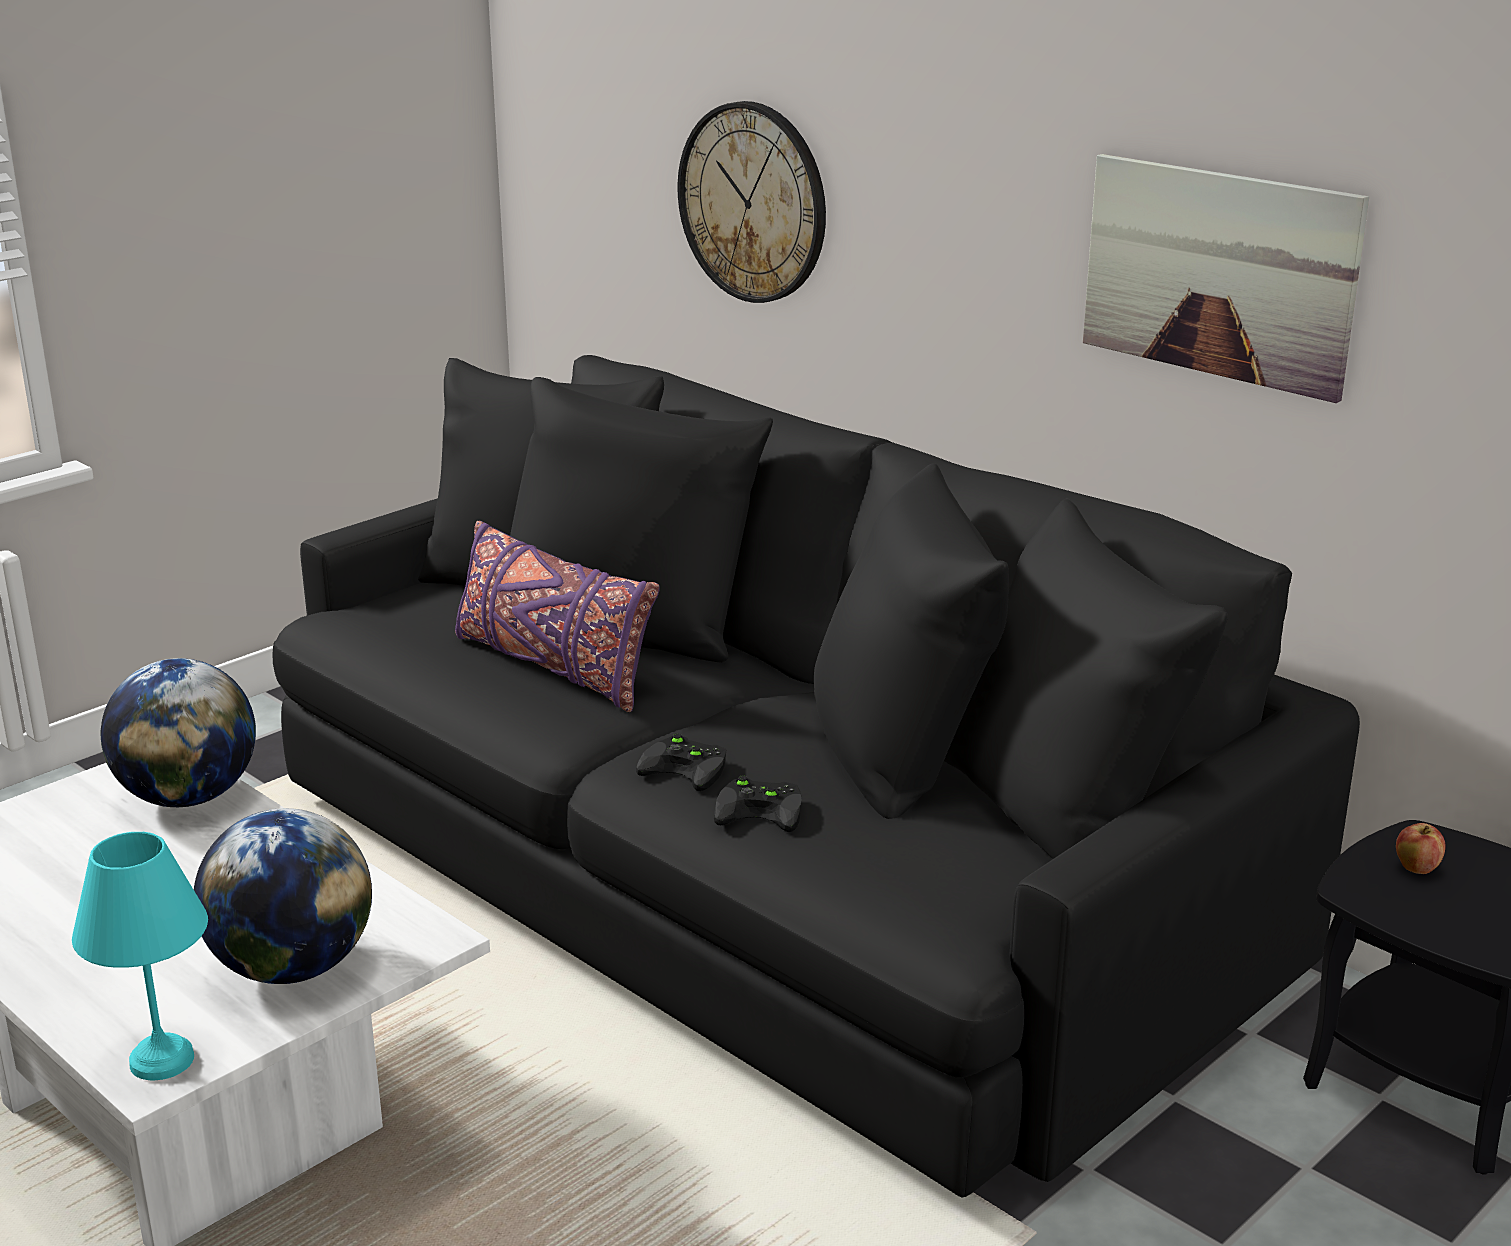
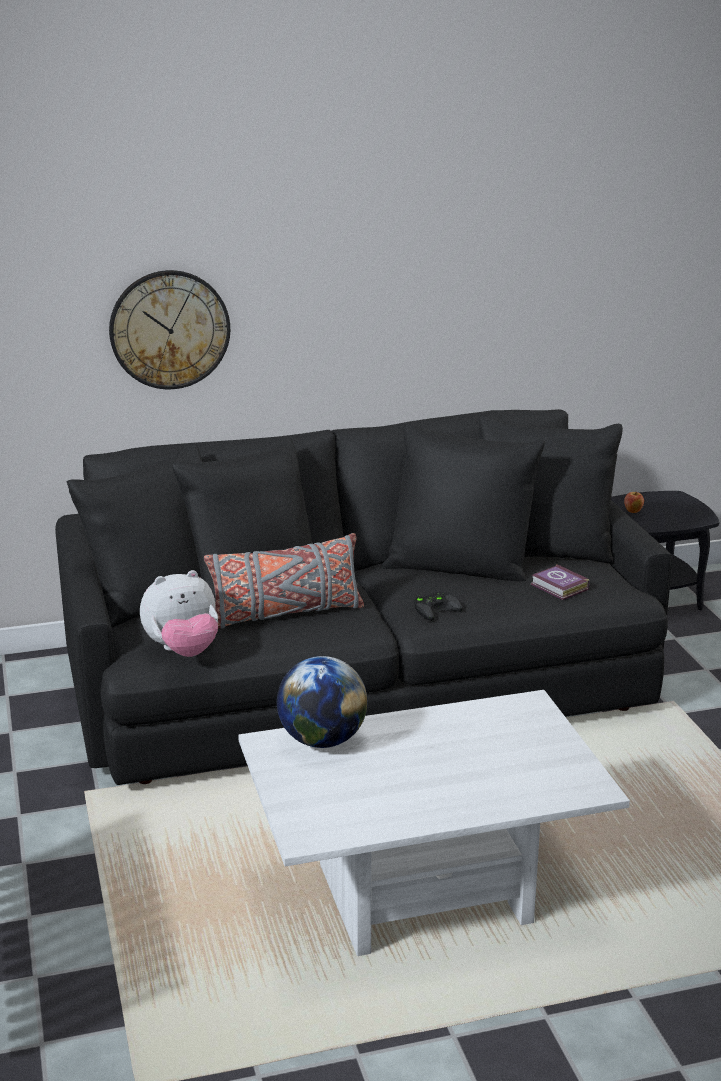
camera: 60 degrees left, 0 degrees up
(159, 1060) = (584, 786): turquoise table lamp -> none
(292, 968) = (529, 740): globe -> none
(377, 636) = (183, 651): none -> plush toy
(553, 666) = (286, 613): purple pillow -> grey pillow
(763, 810) = (493, 602): black game controller -> none
(895, 857) = (559, 587): none -> book
(1218, 273) = (476, 294): picture -> none

